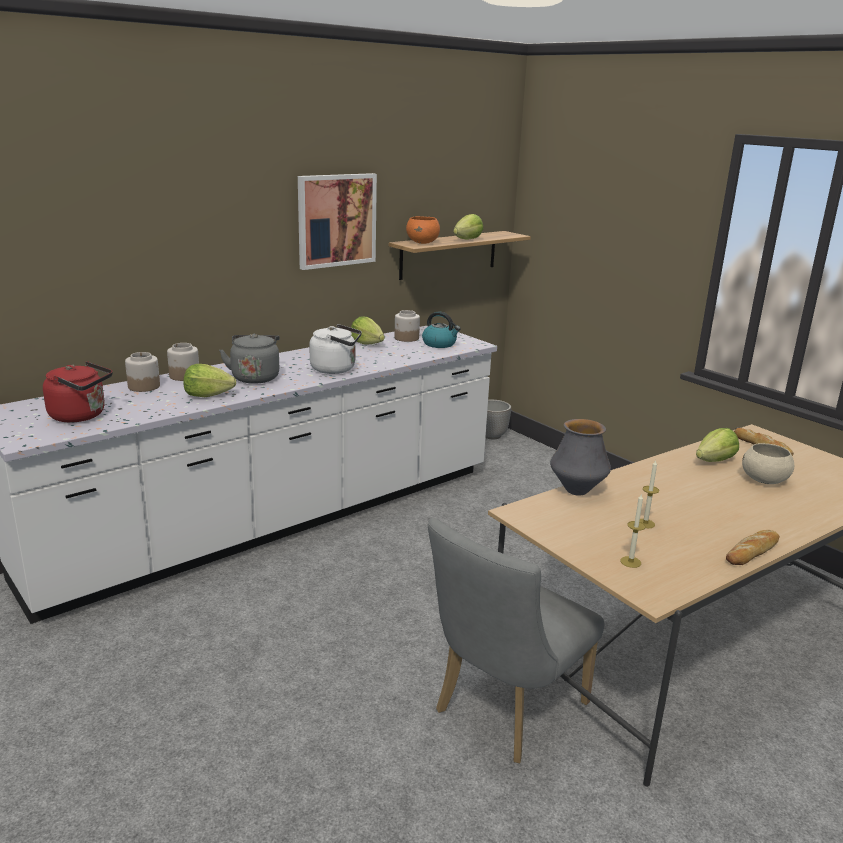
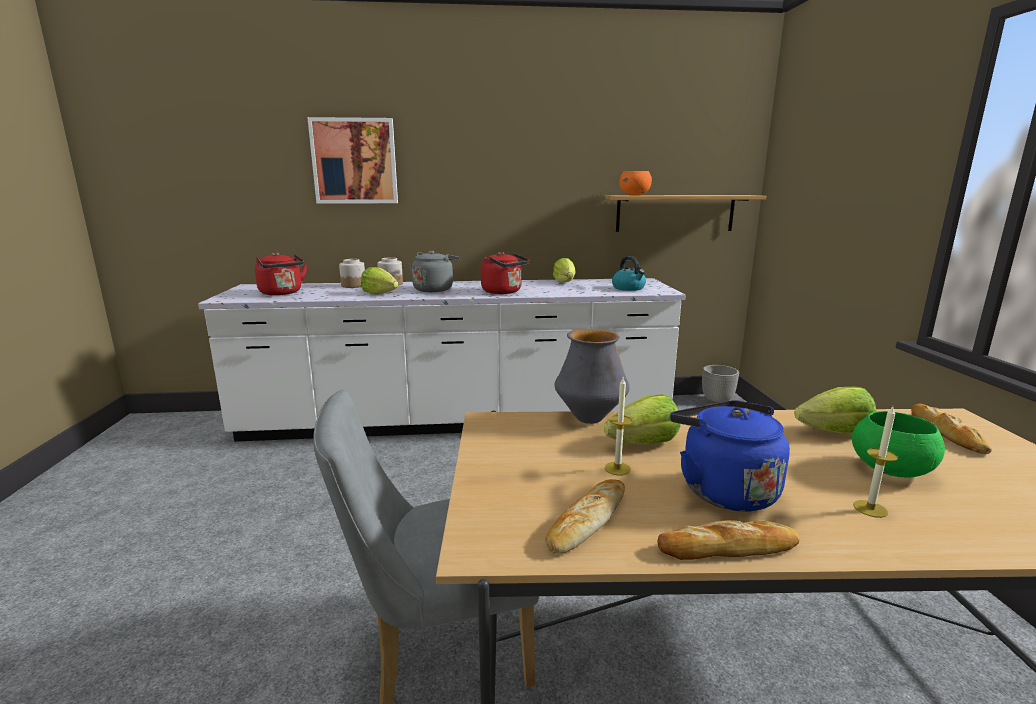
camera: 35 degrees right, 5 degrees down
(336, 220) = (548, 170): picture -> picture (354, 161)
(336, 369) = (504, 292): white kettle -> red kettle
(406, 338) = (606, 282): jar -> none
(467, 239) = (686, 195): lettuce -> lettuce (644, 443)
(630, 562) = (524, 501): candle -> candle (870, 509)
(677, 561) = (587, 521): none -> bread
(710, 519) = (723, 489): none -> blue kettle
(764, 480) = (891, 470): beige bowl -> green bowl

